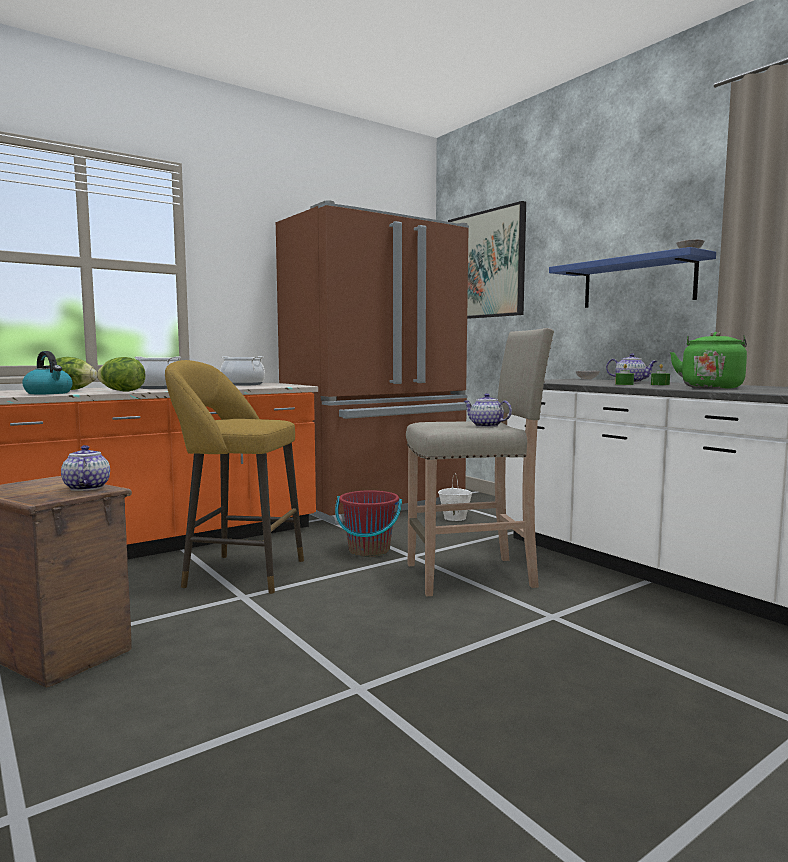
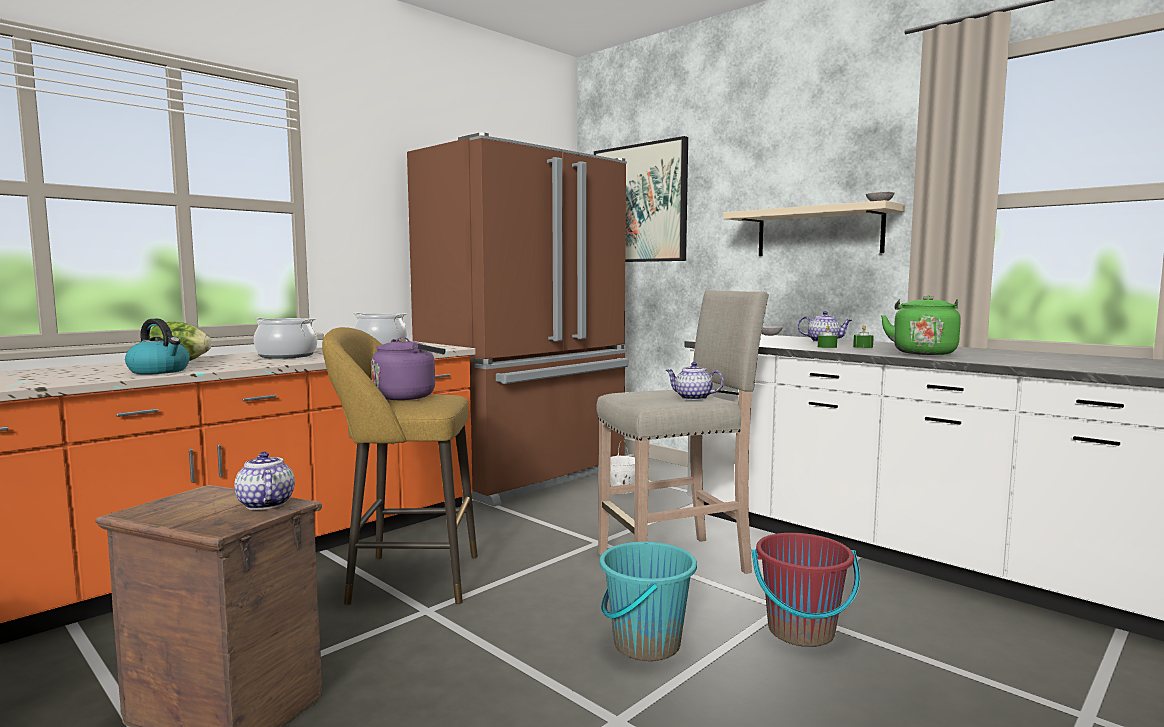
camera: 10 degrees left, 0 degrees up
(122, 391) = (251, 364): lettuce -> none
(241, 419) = (408, 396): none -> purple kettle
(369, 551) = (547, 538): red bucket -> red bucket (801, 631)
(413, 634) = (646, 644): none -> turquoise bucket
(637, 283) = (818, 232): blue shelf -> beige shelf

